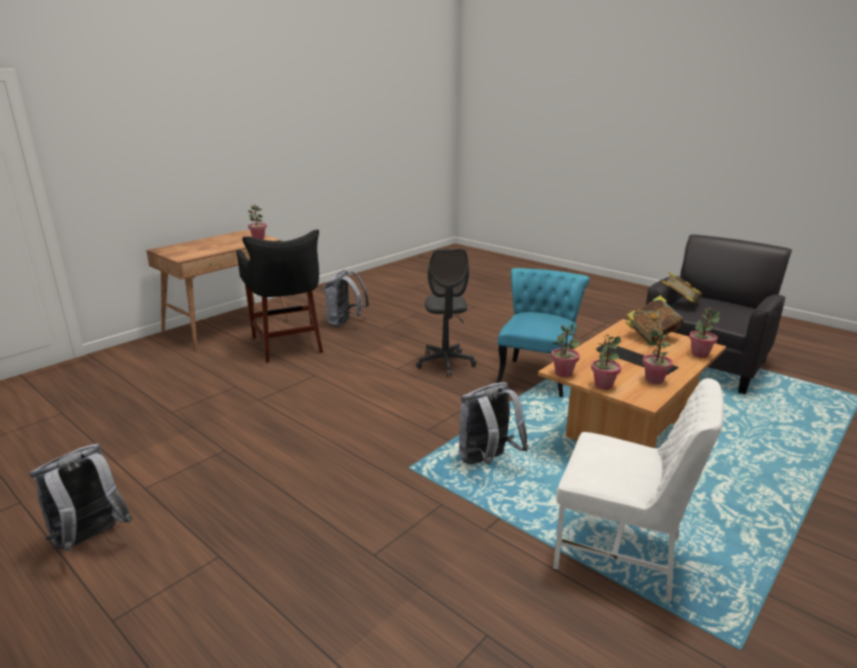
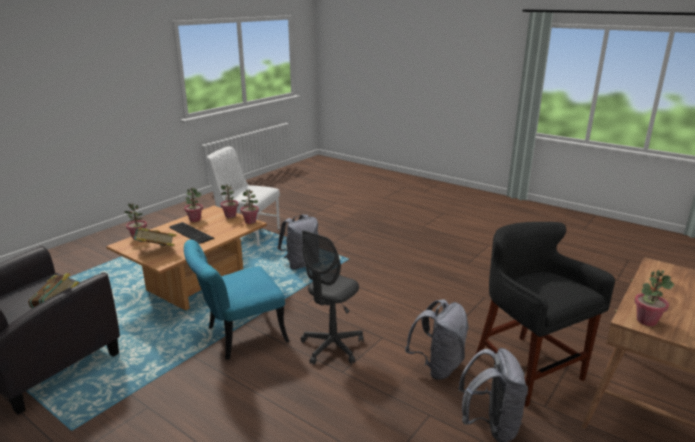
camera: 175 degrees right, 0 degrees up
(91, 539) = (484, 228): grey backpack -> grey backpack (438, 367)
(445, 363) = (332, 347): grey office chair -> grey office chair turned 135 degrees counterclockwise
(537, 374) = (238, 337): turquoise chair -> turquoise chair turned 45 degrees clockwise

